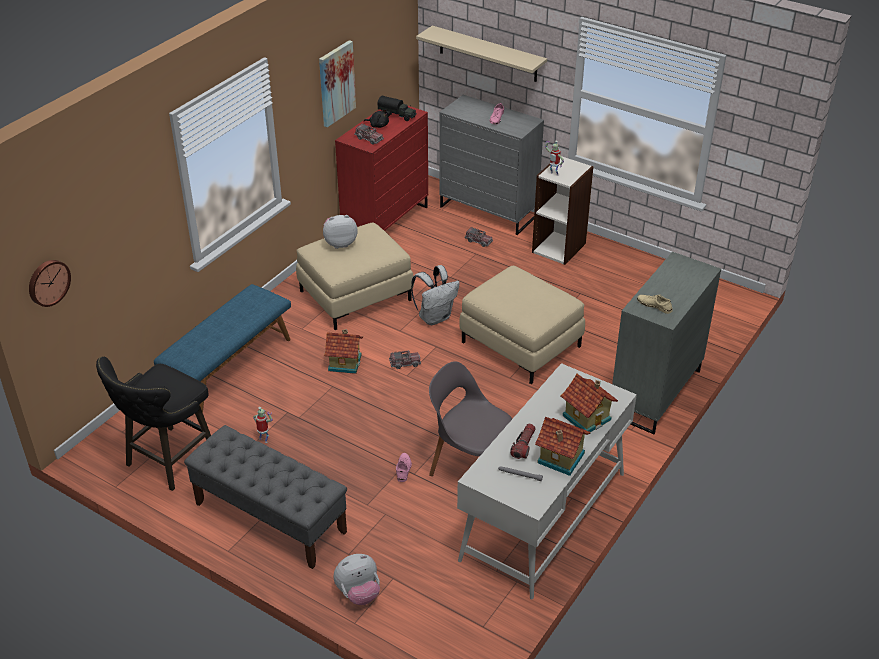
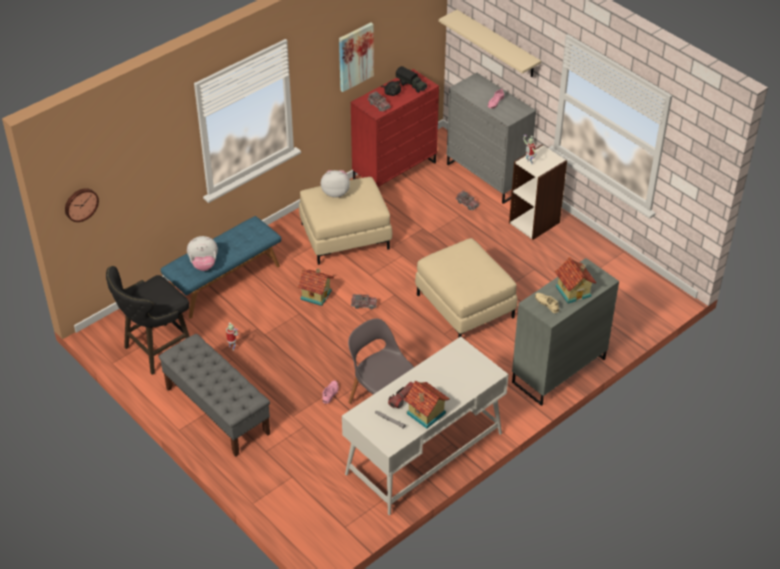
camera: 15 degrees right, 5 degrees up
(358, 593) = (263, 482): plush toy -> plush toy (204, 264)
(435, 317) = (403, 268): white backpack -> none
(587, 417) = (461, 385): toy house -> toy house (574, 291)

